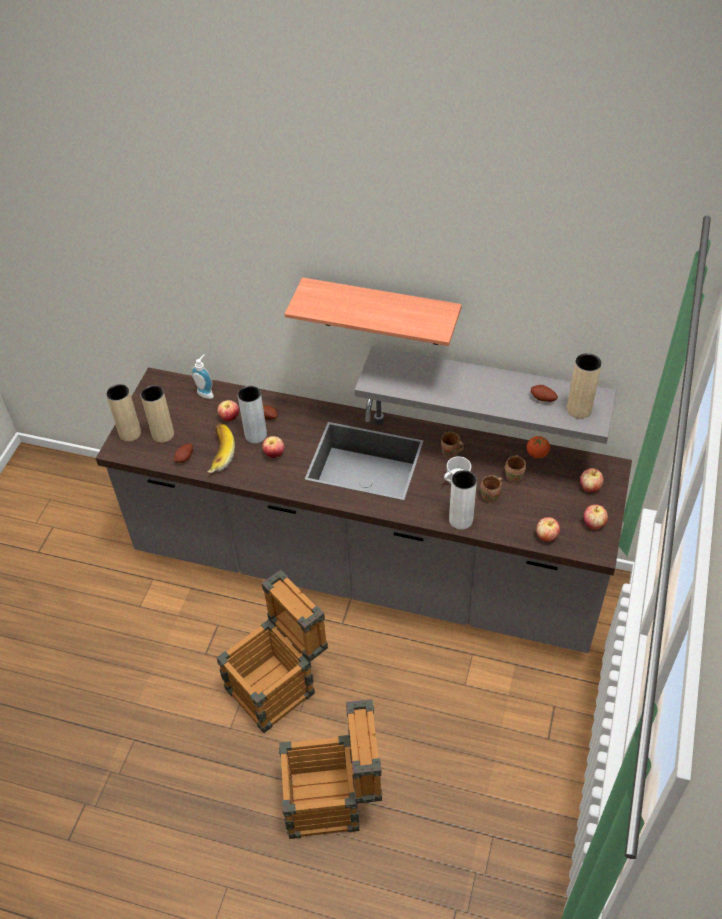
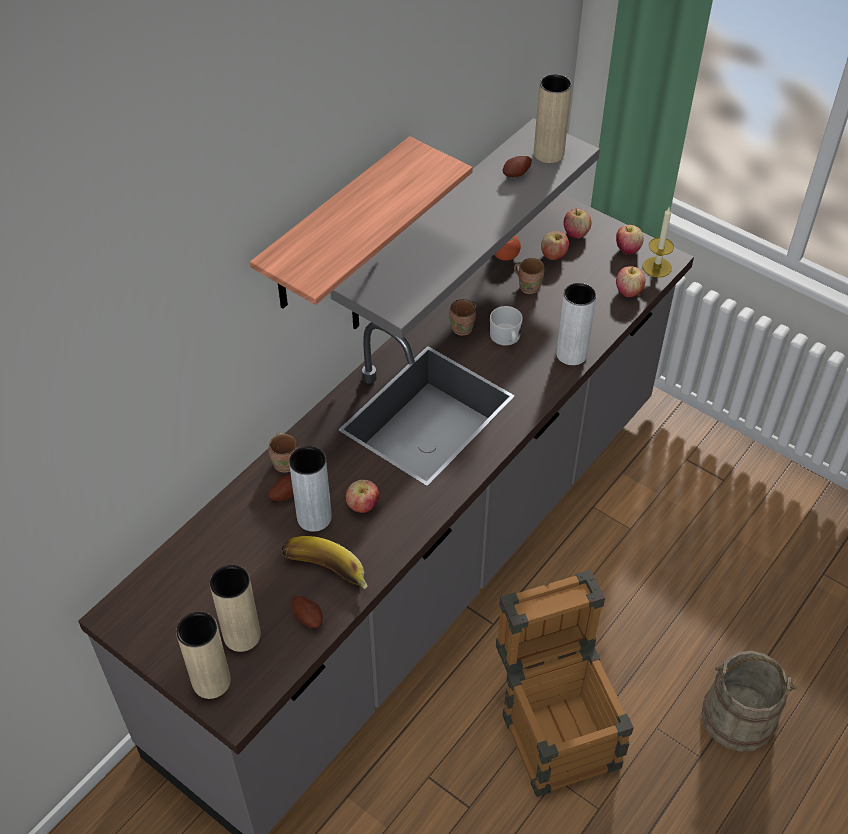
camera: 70 degrees left, 0 degrees up
(206, 392) = (189, 555): soap dispenser -> none
(229, 417) = (260, 540): apple -> apple (553, 256)
(334, 800) = (738, 716): crate -> beige bucket
(491, 496) = (549, 316): brown mug -> brown mug (286, 462)
(586, 547) = (657, 267): none -> candle

